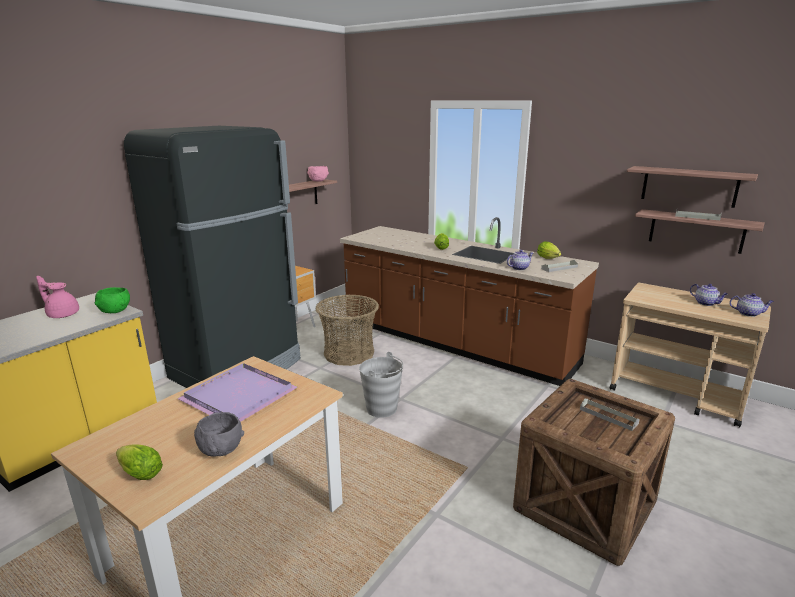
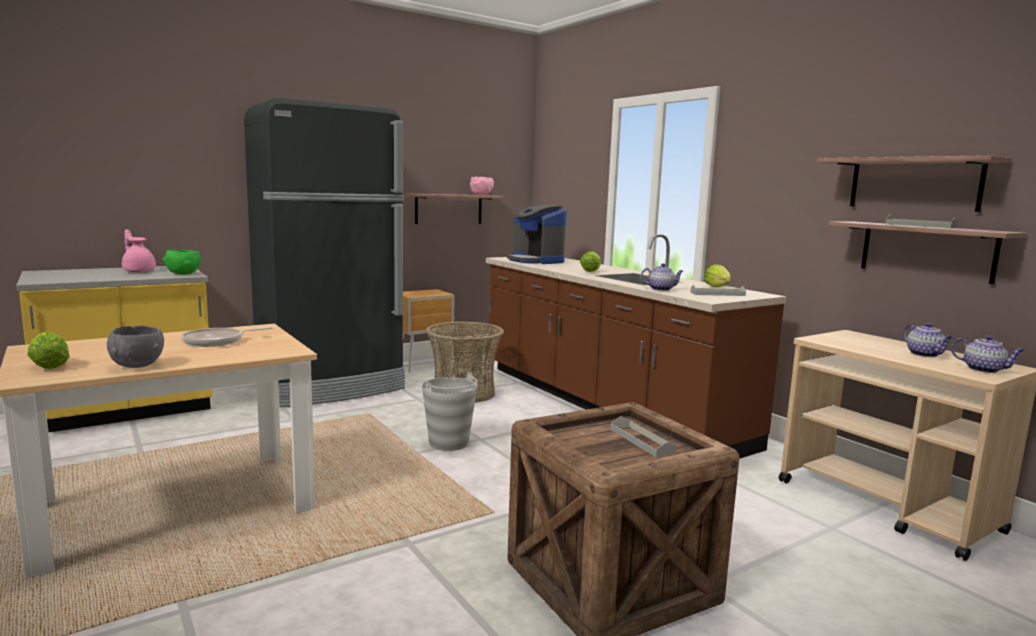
camera: 20 degrees right, 10 degrees down
(241, 395) = (217, 341): purple tray -> frying pan
(383, 237) = (536, 261): none -> coffee machine

